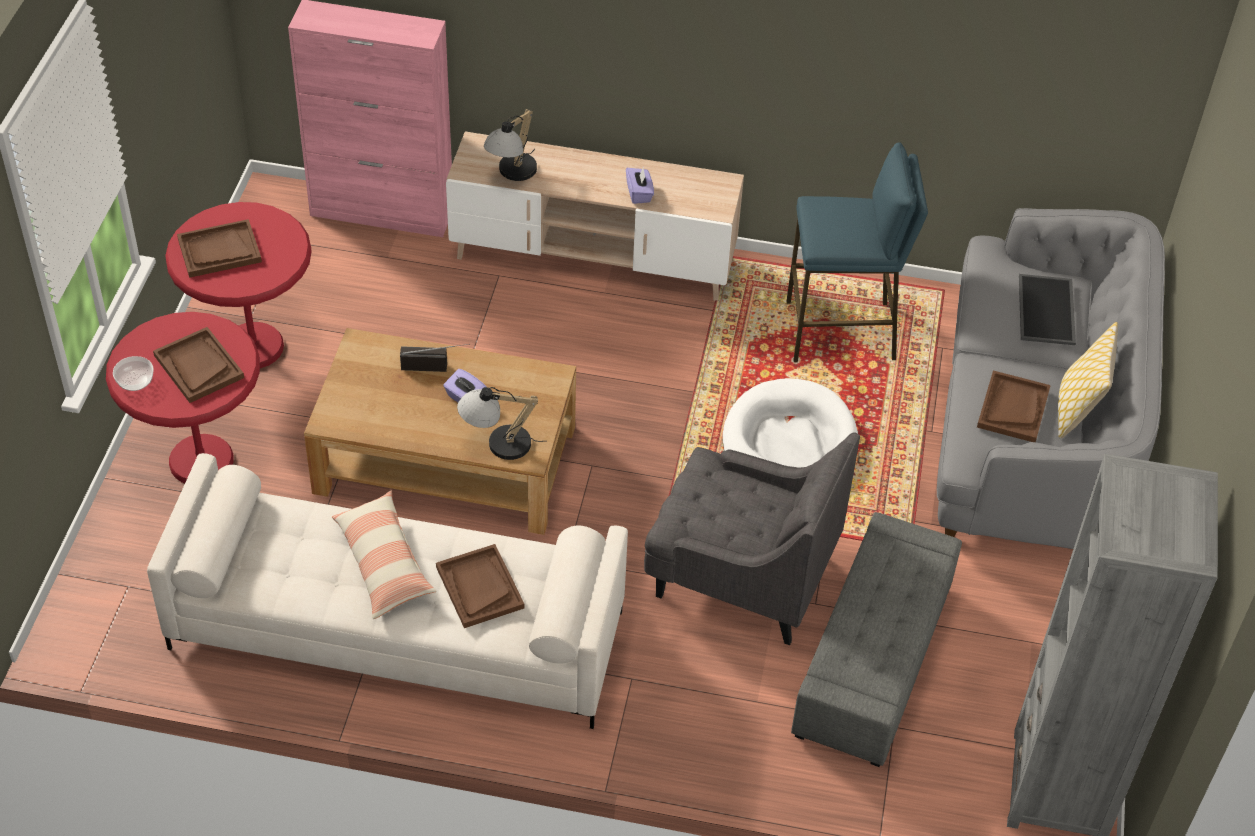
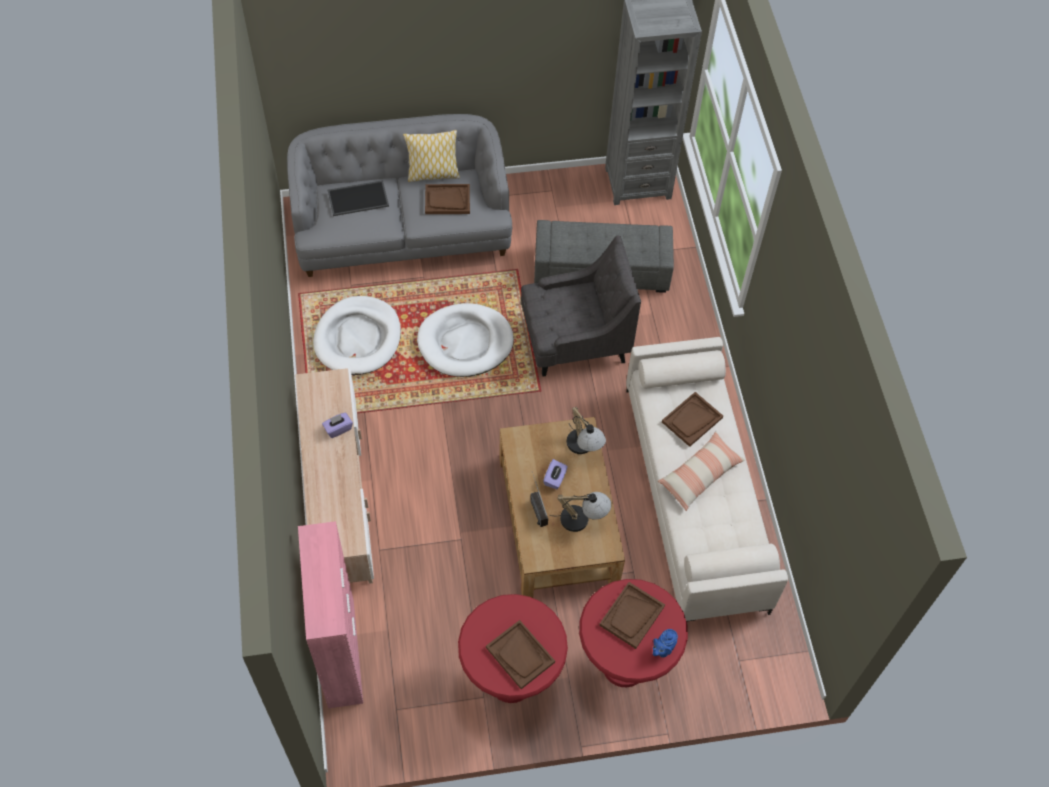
camera: 110 degrees left, 10 degrees up
(135, 381) = (662, 649): bowl -> blue teapot
(512, 175) = (347, 512): table lamp -> table lamp (582, 520)
(740, 577) = (574, 341): grey armchair -> grey armchair turned 75 degrees clockwise
(841, 332) = (358, 338): blue stool -> white dog bed

